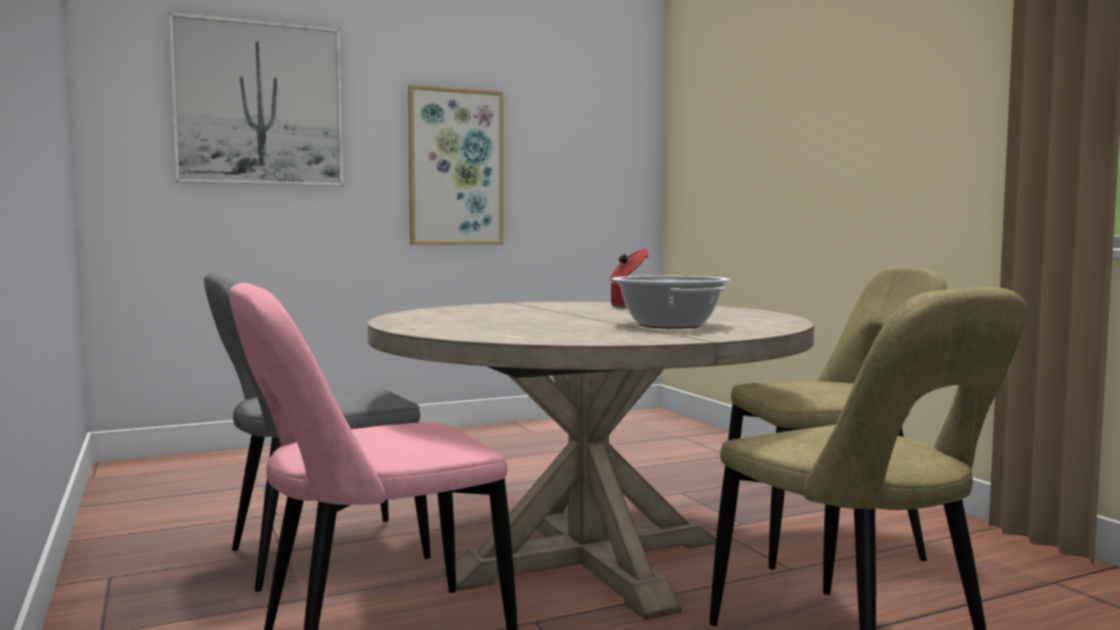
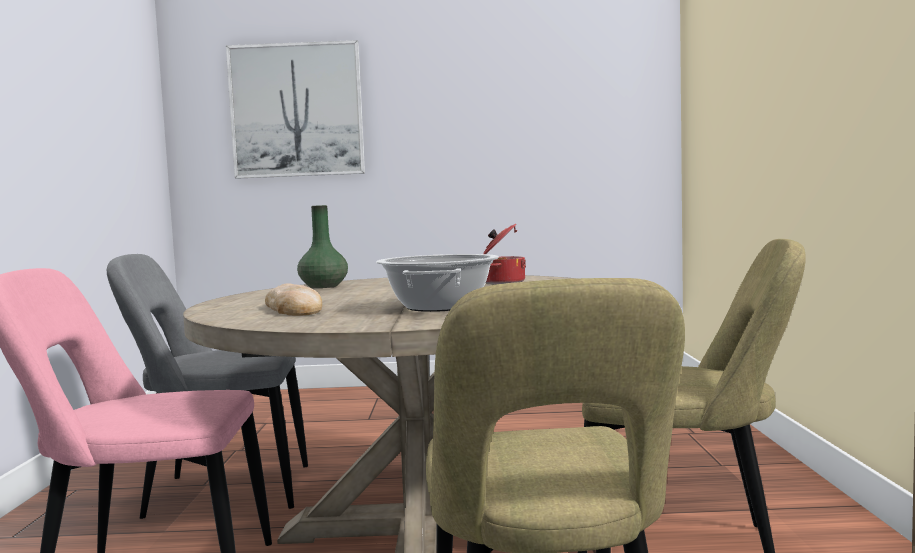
camera: 25 degrees right, 0 degrees up
(447, 312) = (323, 286): none -> green vase
(455, 167) = (464, 150): picture -> none
(526, 329) = (294, 309): none -> bread

